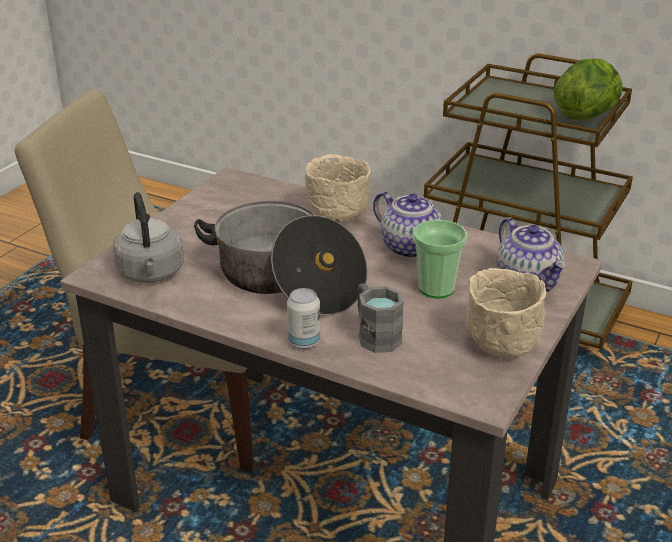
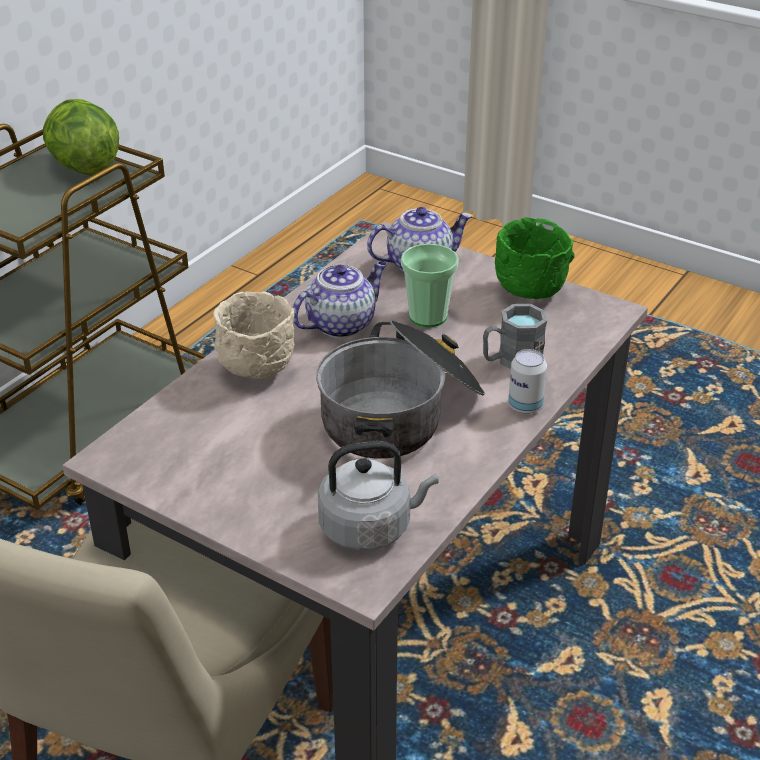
camera: 85 degrees left, 5 degrees up
(502, 345) = (529, 291): beige bowl -> green bowl

